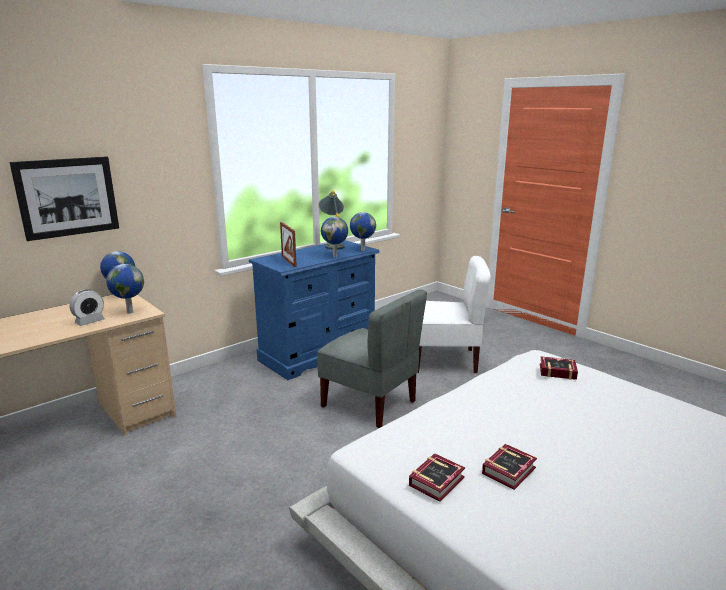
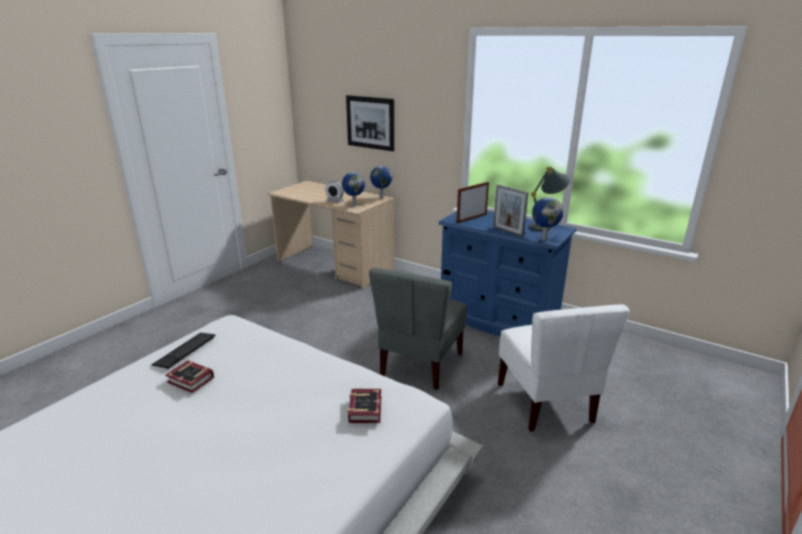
camera: 75 degrees right, 5 degrees up
(335, 256) = (507, 231): globe -> picture frame
(439, 481) = (185, 351): book -> keyboard

